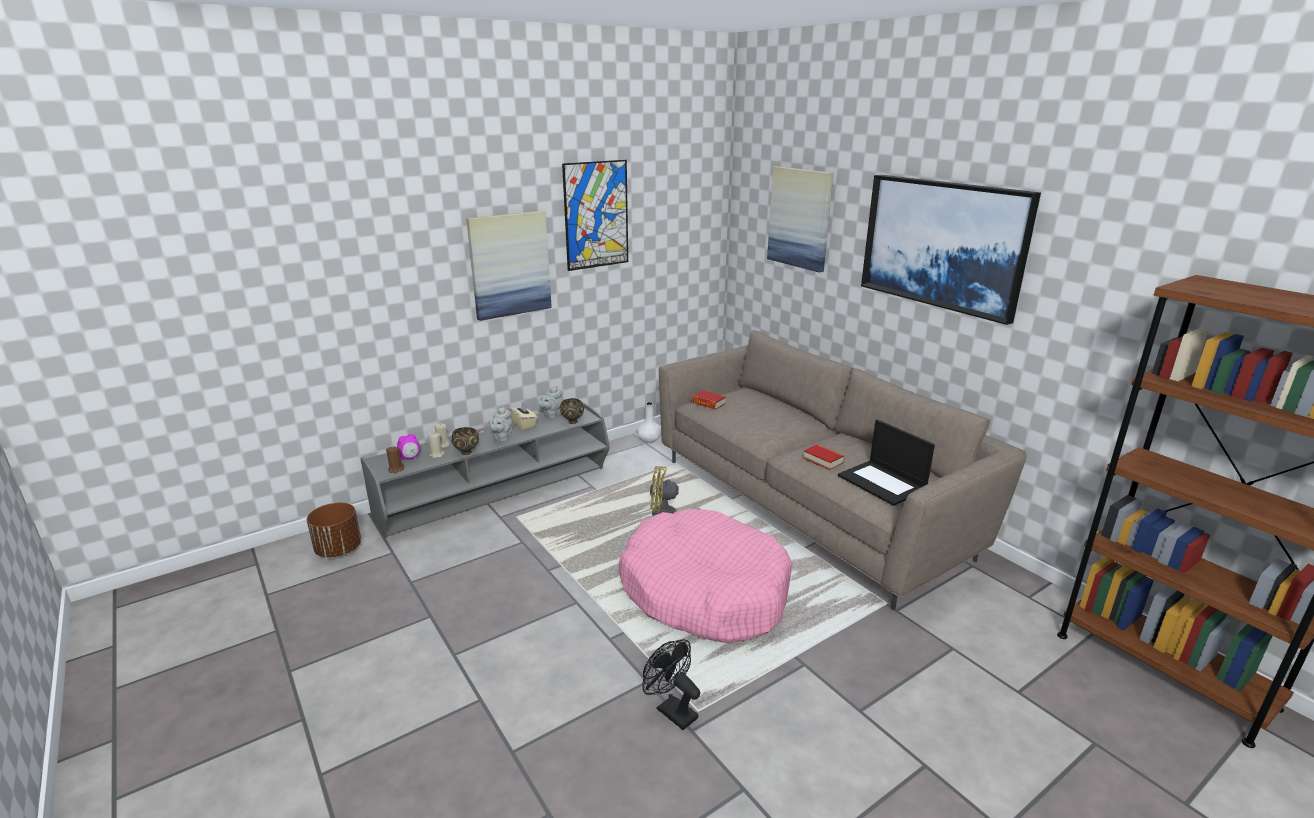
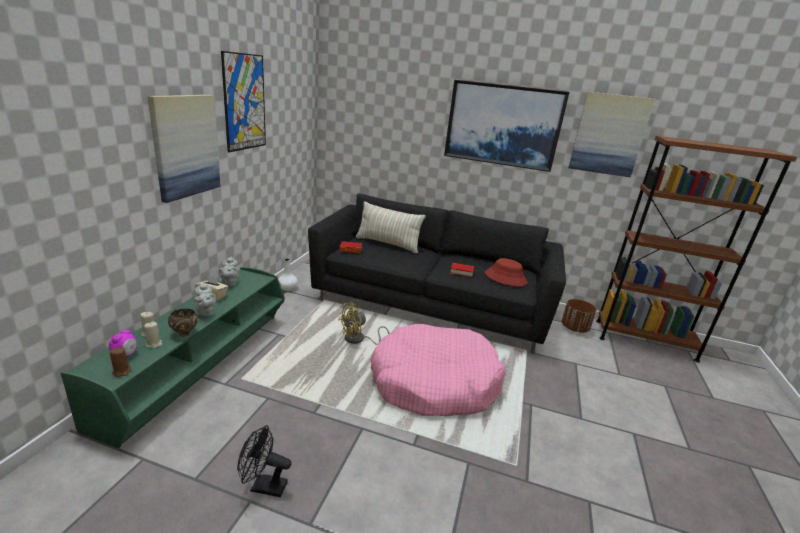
camera: 40 degrees left, 0 degrees up
(339, 550) = (69, 484): brown planter -> brown planter (574, 328)
(497, 494) = (202, 365): grey tv stand -> green tv stand
(572, 421) = (253, 284): brown bowl -> none
(671, 710) = (502, 474): black fan -> black fan (263, 486)
(768, 404) = (387, 244): none -> pillow
(800, 218) = (387, 111): picture -> picture (609, 134)
(810, 503) = (430, 304): beige sofa -> black sofa
(883, 483) = (505, 278): laptop -> red hat

